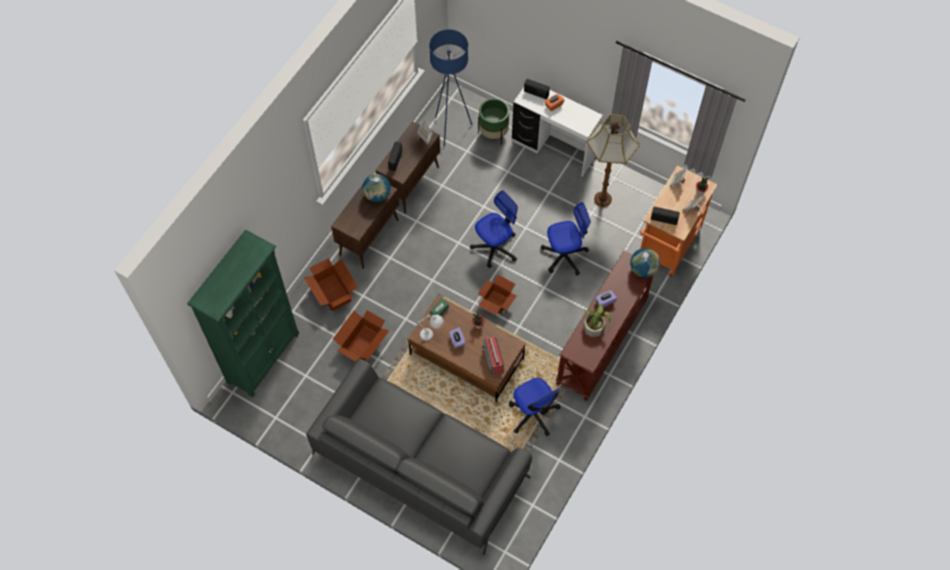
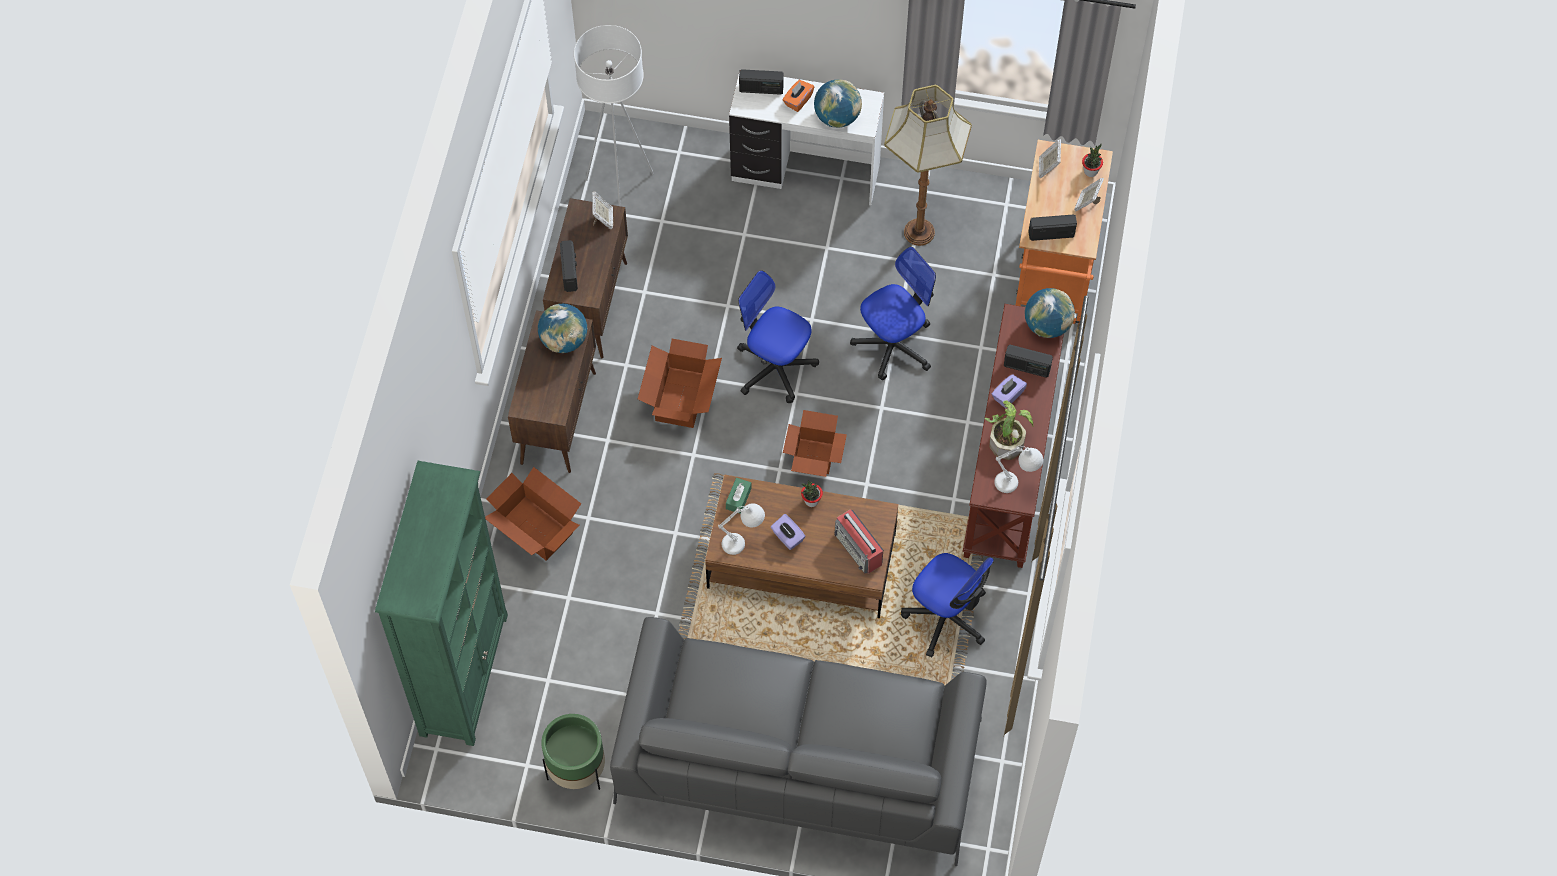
camera: 20 degrees left, 0 degrees up
(362, 344) = (621, 598): cardboard box -> cardboard box (680, 398)
(451, 129) = (621, 192): blue floor lamp -> white floor lamp
(493, 134) = (695, 178): green planter -> green planter (576, 770)
(495, 247) = (775, 367): office chair -> office chair turned 90 degrees counterclockwise
(571, 120) = (837, 117): none -> globe
(589, 353) = (1015, 486): none -> white table lamp
(622, 289) = (1027, 367): none -> radio

